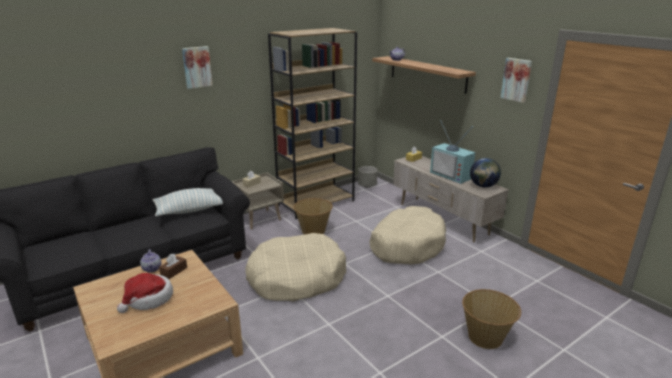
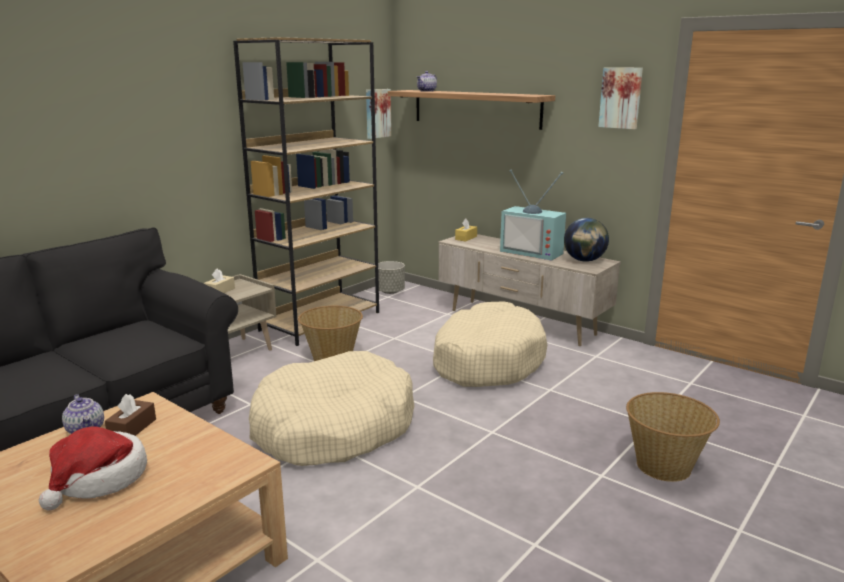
camera: 15 degrees left, 5 degrees down
(190, 210) = (127, 334): pillow -> none
(197, 67) = (118, 89): picture -> picture (377, 113)

